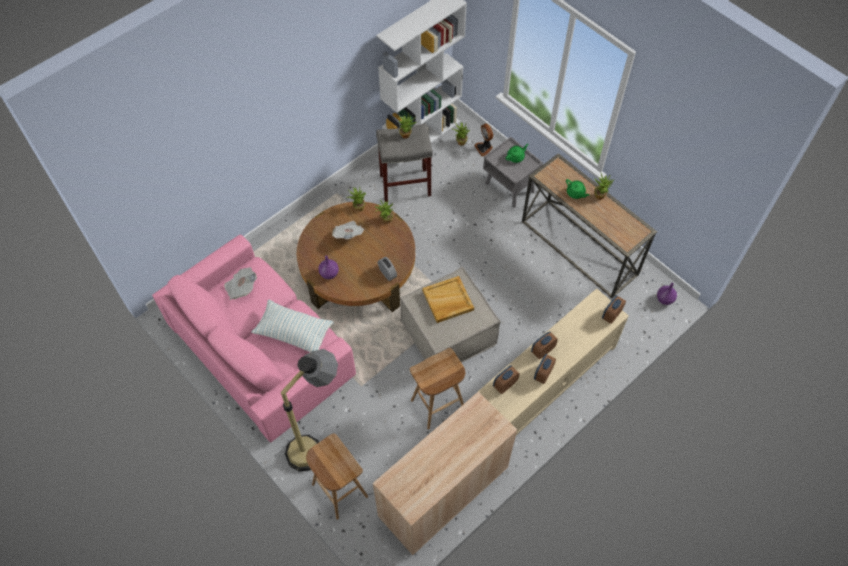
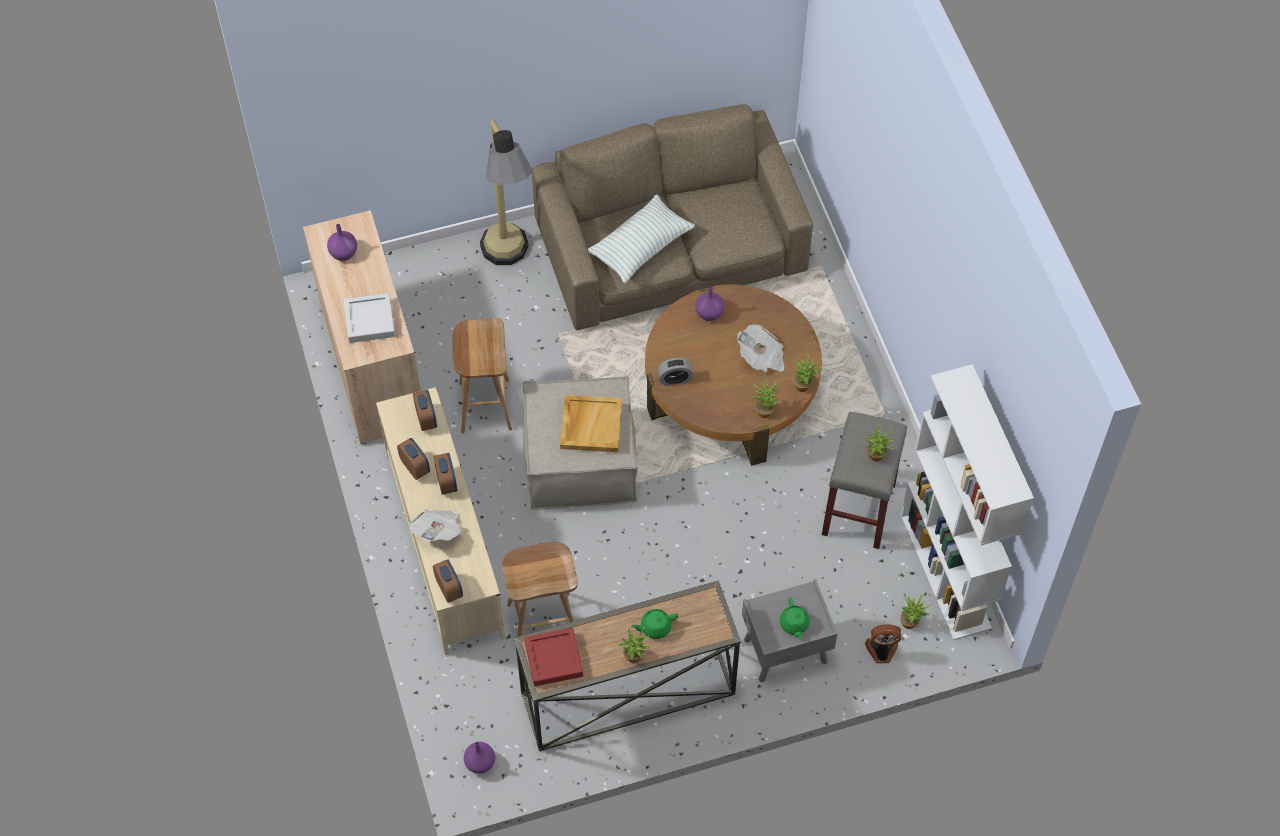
camera: 115 degrees right, 0 degrees up
(241, 288) = (737, 214): newspaper -> newspaper (439, 531)
(261, 348) = (671, 247): pink sofa -> brown sofa
(339, 490) = (439, 265): brown stool -> brown stool (544, 620)
(421, 481) = (343, 254): none -> purple vase
(469, 432) = (370, 321): none -> grey tray
(627, 232) = (553, 659): none -> red tray

